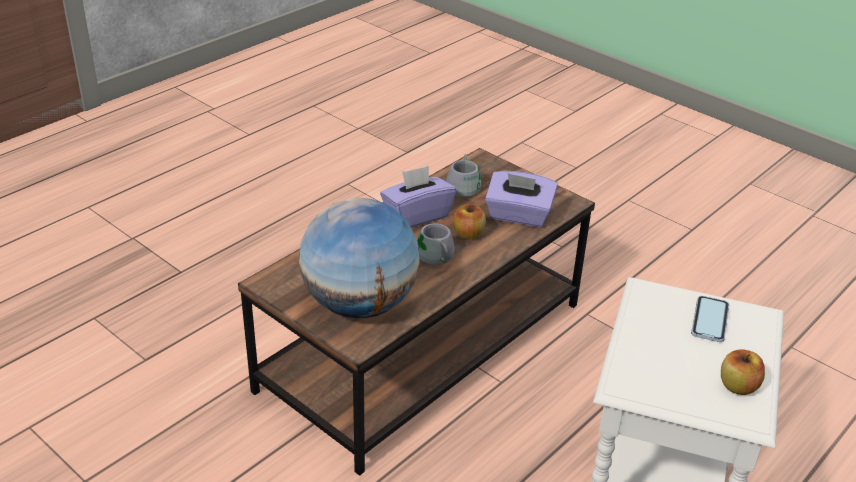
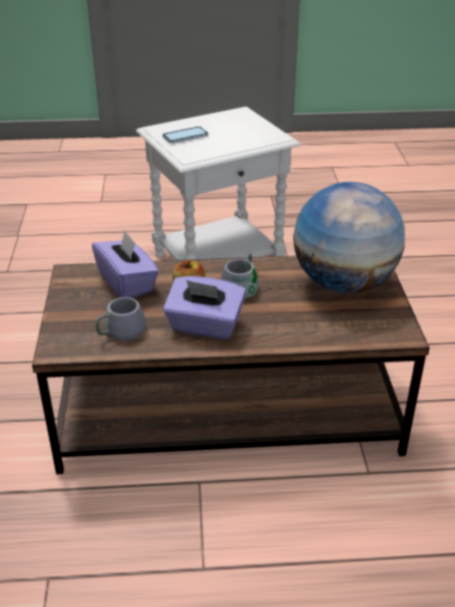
camera: 135 degrees left, 0 degrees up
(738, 386) = (226, 118): apple -> none

